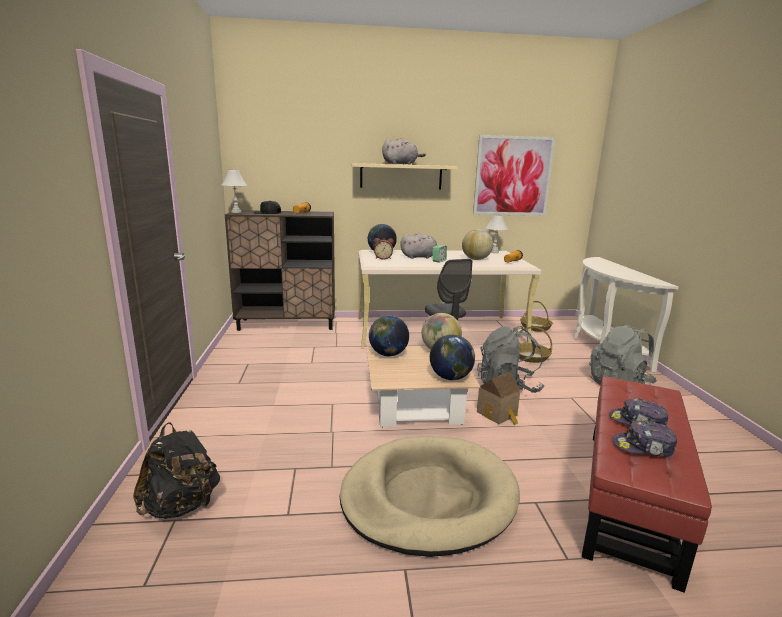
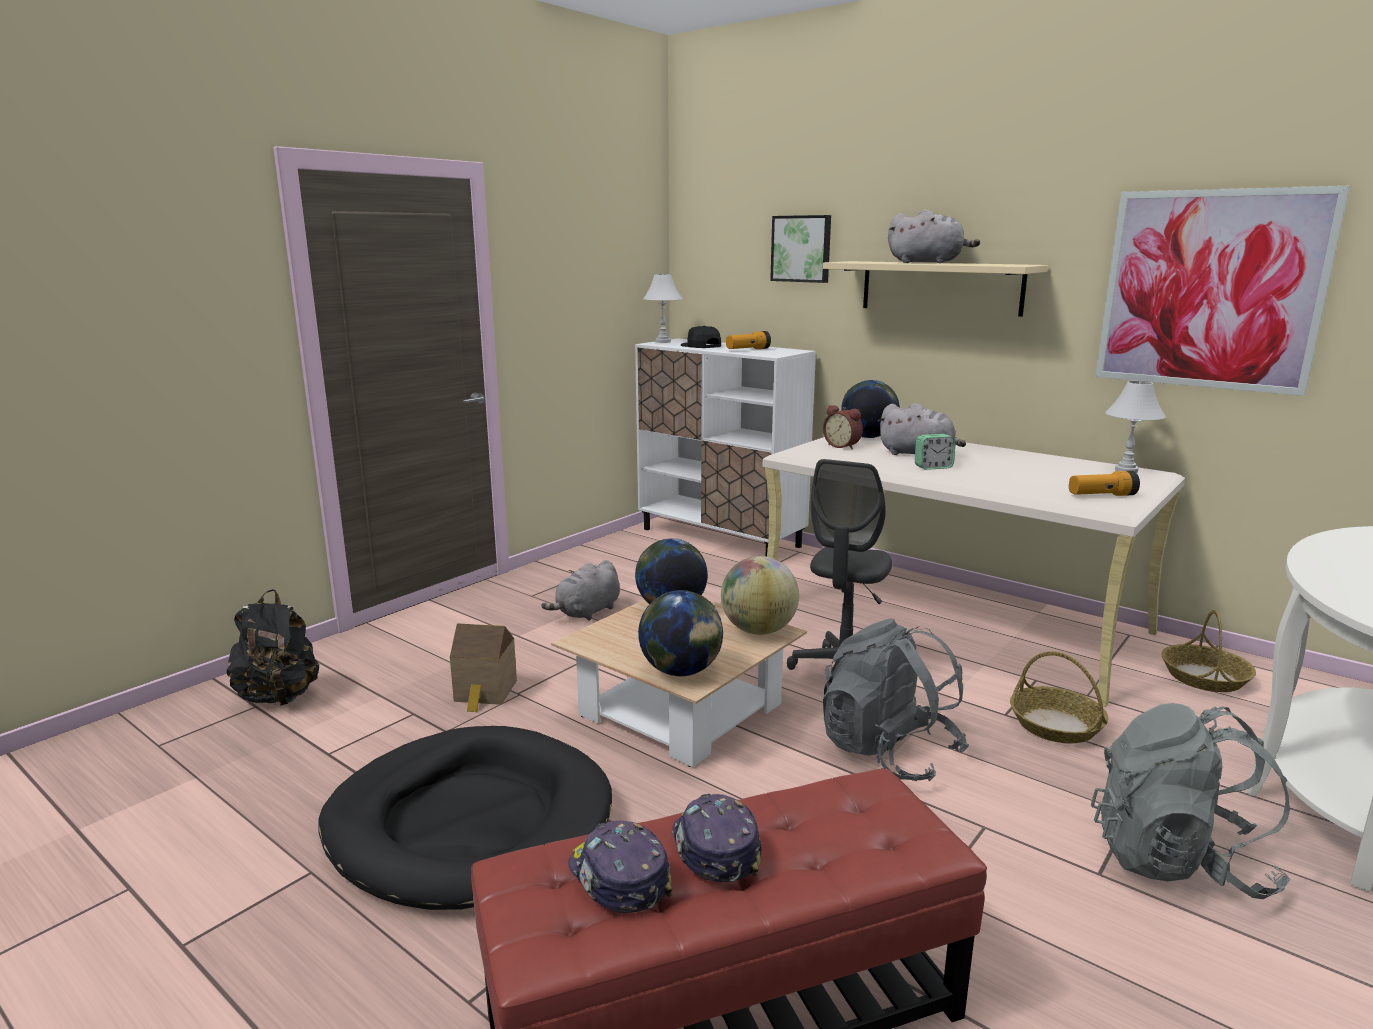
camera: 45 degrees right, 0 degrees up
(287, 324) = (721, 538): brown cabinet -> white cabinet
(288, 380) = (587, 612): none -> grey plush toy
(320, 156) = (802, 248): none -> picture
(428, 497) = (469, 823): beige dog bed -> black dog bed
(476, 259) = (1026, 477): globe -> none
(498, 414) = (777, 782): toy house -> toy house (485, 693)

